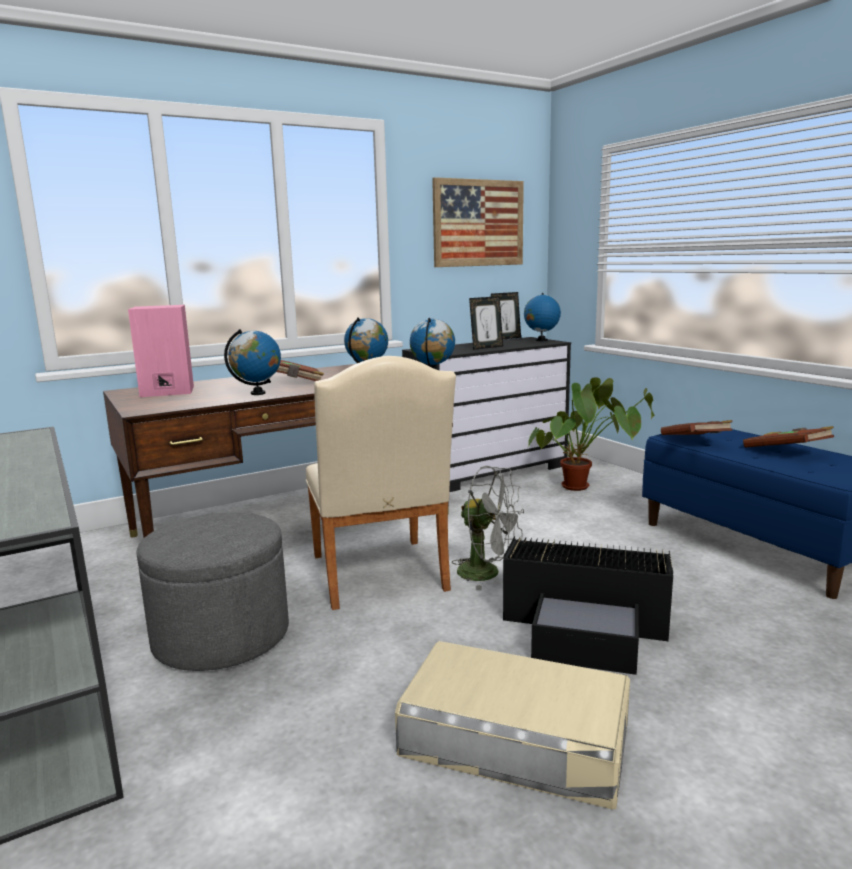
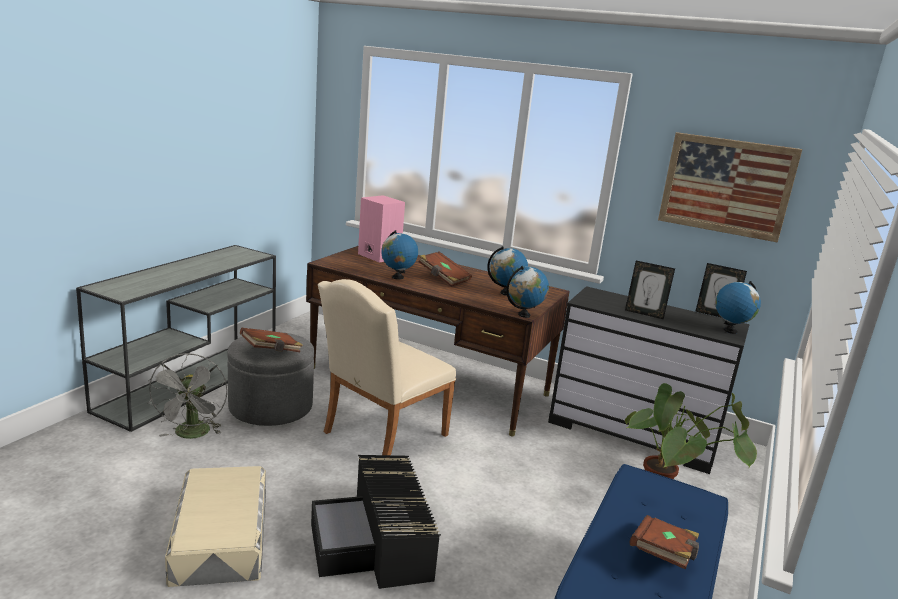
camera: 55 degrees right, 5 degrees up
(488, 573) = (422, 479): grey fan -> grey fan (192, 435)
(695, 442) = (634, 492): brown book -> brown book (271, 350)

